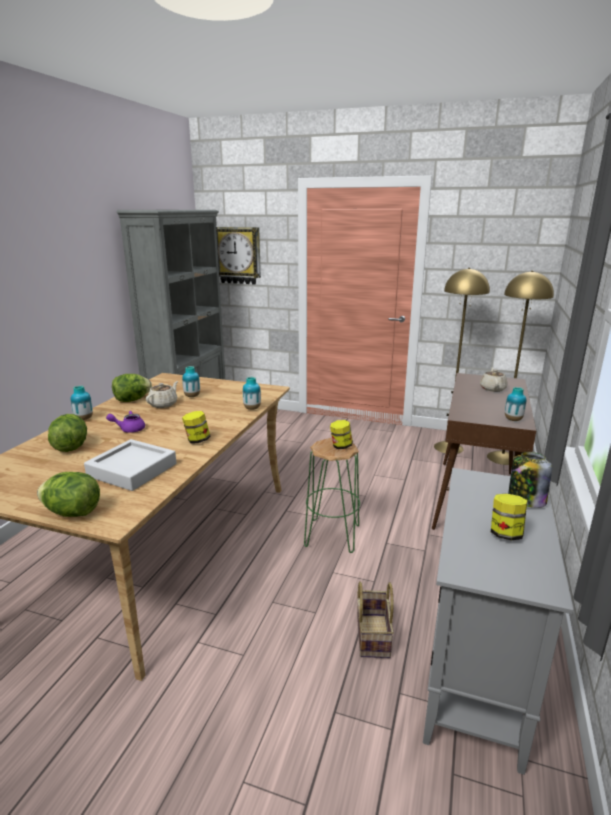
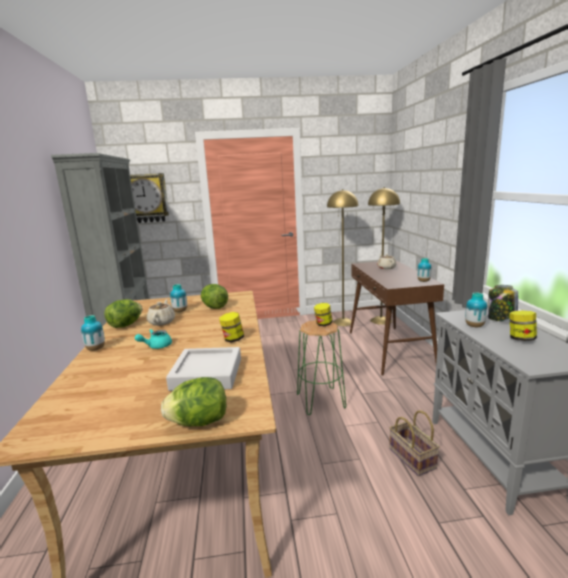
camera: 25 degrees left, 5 degrees down
(71, 447) = (115, 373): lettuce -> lettuce (214, 307)
(129, 429) = (156, 346): purple teapot -> turquoise teapot
(252, 408) = (245, 309): vase -> vase (474, 326)

